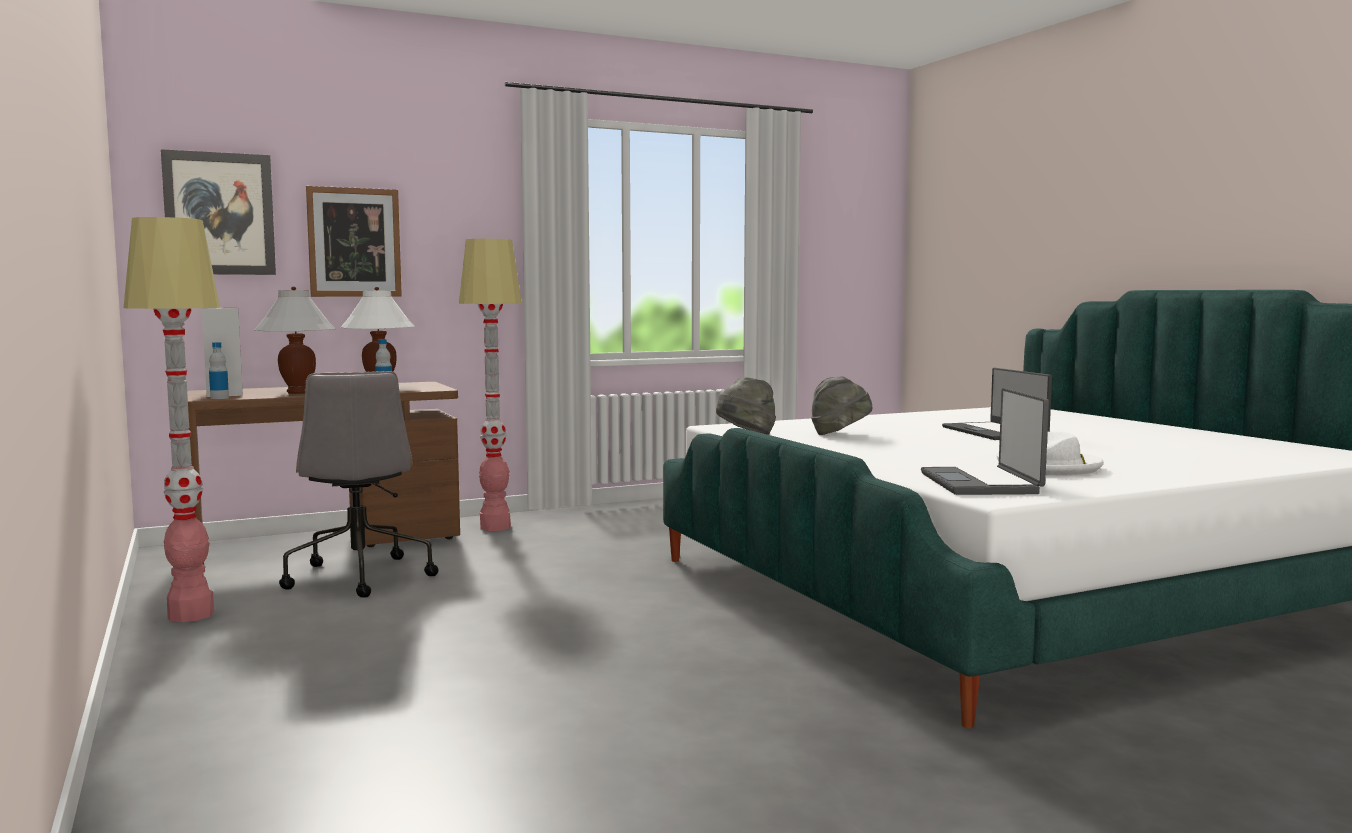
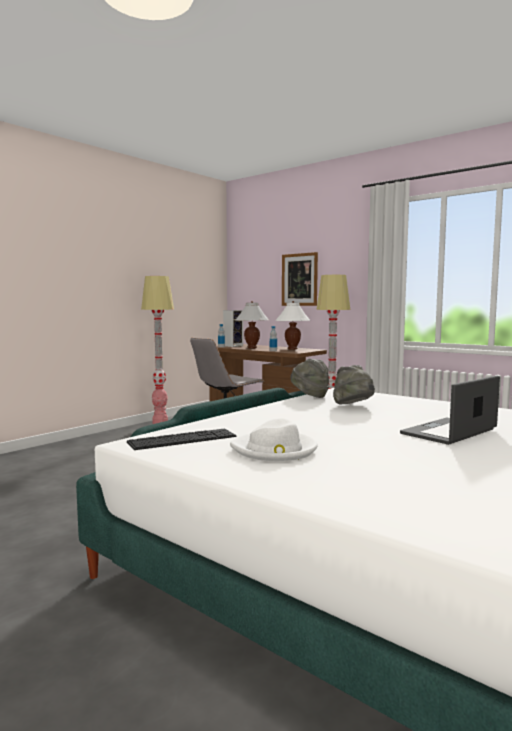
camera: 65 degrees right, 0 degrees up
(219, 214) = (254, 270): picture -> none
(982, 483) = (182, 439): laptop -> keyboard

